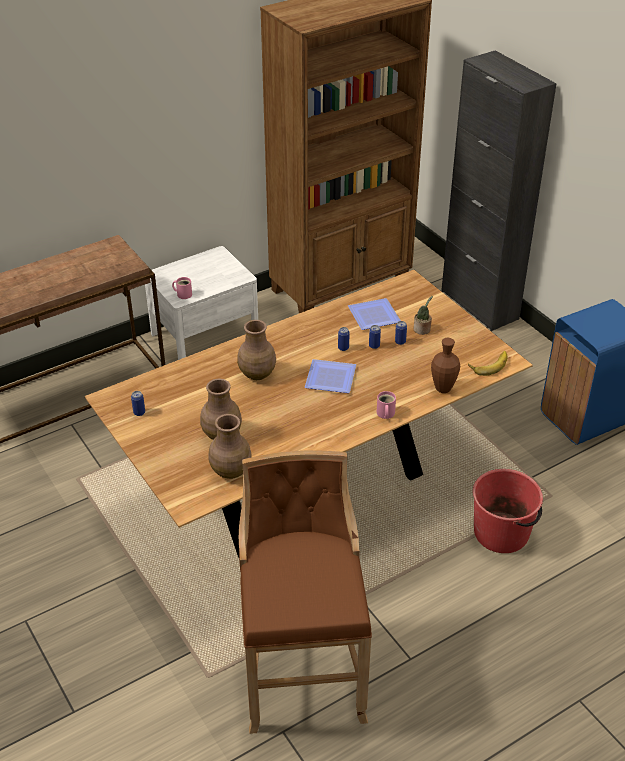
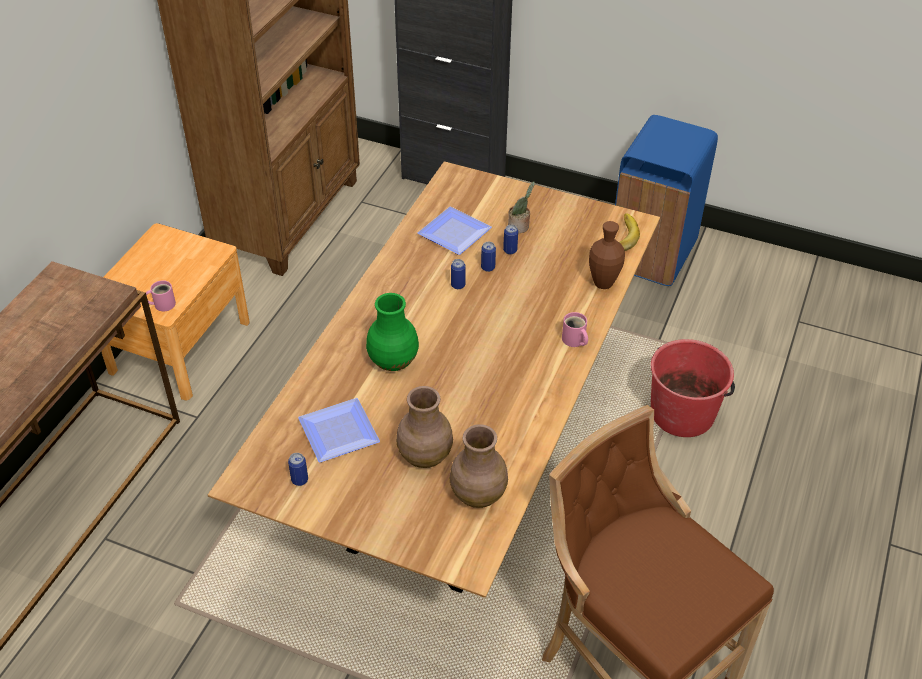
camera: 35 degrees left, 5 degrees up
(205, 336) = (180, 346): white nightstand -> brown nightstand
(257, 374) = (394, 361): brown vase -> green vase
(328, 379) = (478, 329): plate -> plate (337, 435)

